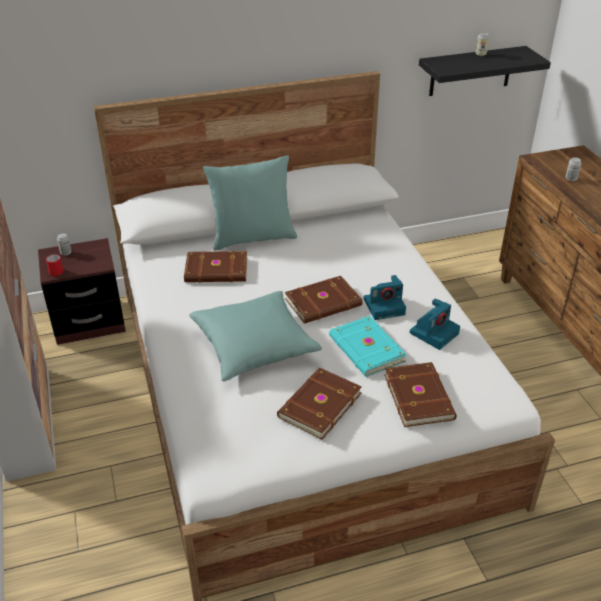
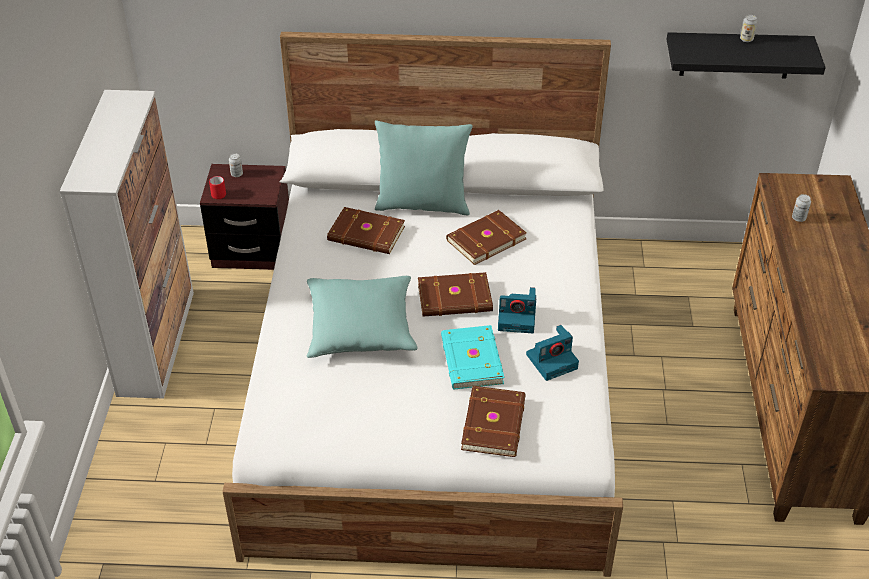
camera: 20 degrees right, 5 degrees up
(318, 405) = (390, 405): brown book -> brown book (485, 239)

